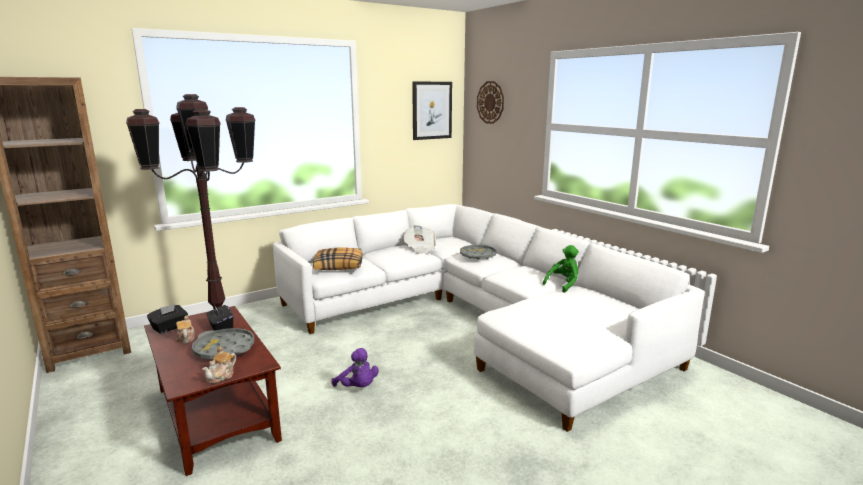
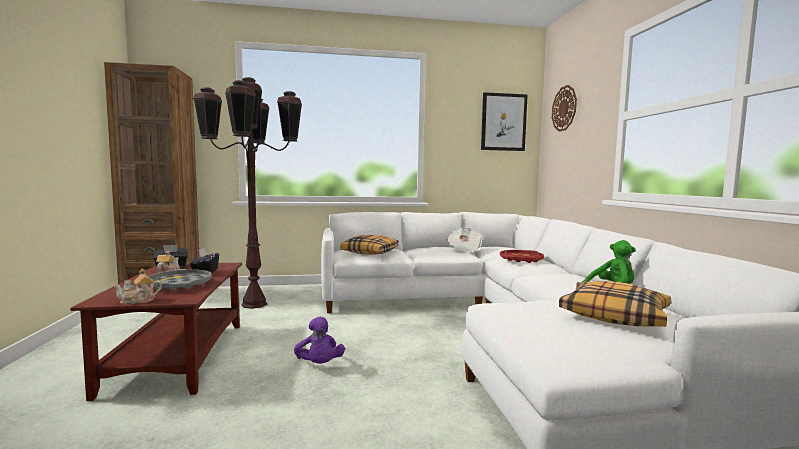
camera: 25 degrees right, 10 degrees down
(478, 255) = (521, 260): grey tray -> red tray
(581, 308) = (614, 315): none -> pillow

